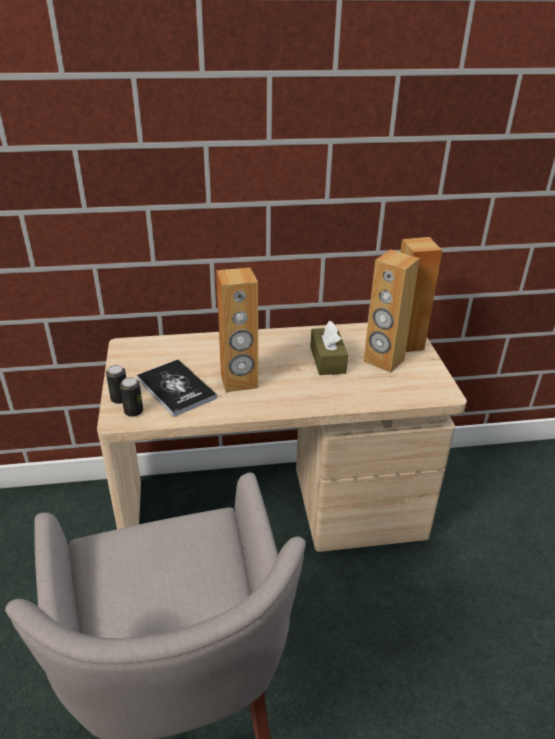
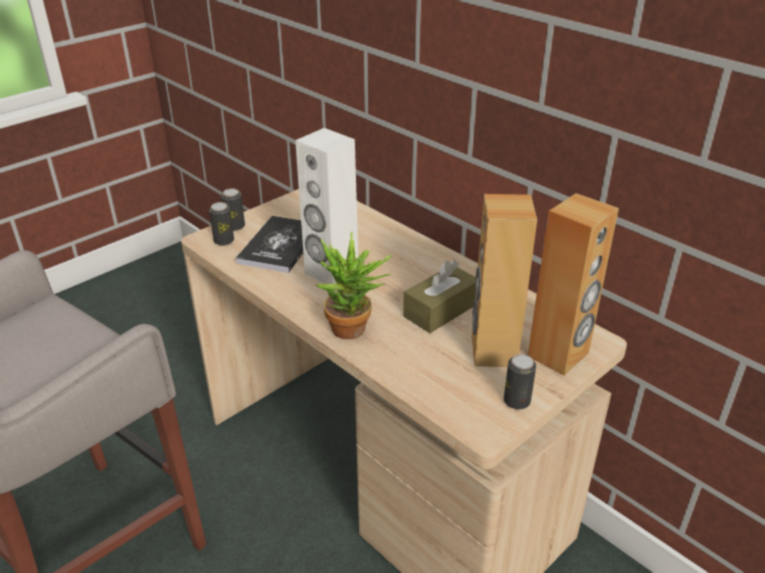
camera: 55 degrees right, 0 degrees up
(239, 381) = (331, 273): brown speaker -> white speaker
(315, 399) = (354, 331): none -> potted plant
(431, 373) = (516, 401): none -> can

